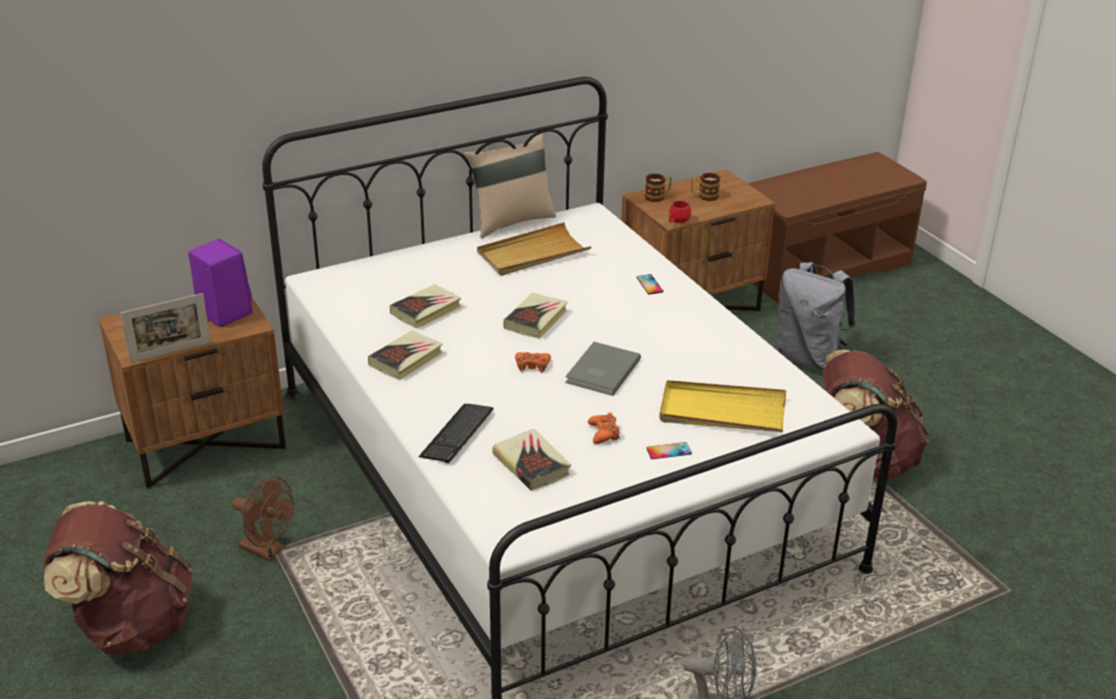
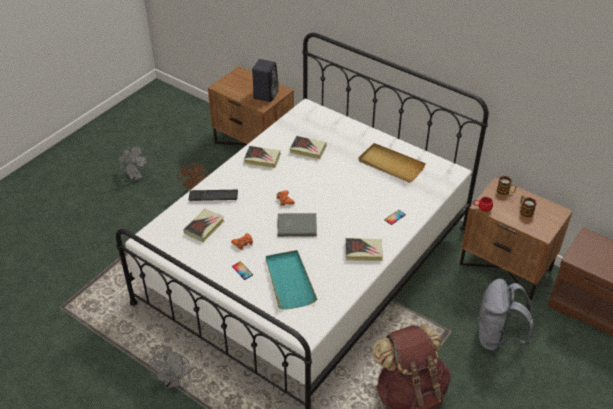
camera: 65 degrees right, 10 degrees up
(130, 625) = (135, 177): brown backpack -> grey fan
(171, 352) = (226, 94): picture frame -> none
(223, 312) = (266, 94): purple speaker -> black speaker
(511, 221) = (418, 146): beige pillow -> none
(536, 319) = (327, 187): book -> book (363, 252)
(722, 411) = (289, 281): yellow tray -> turquoise tray

